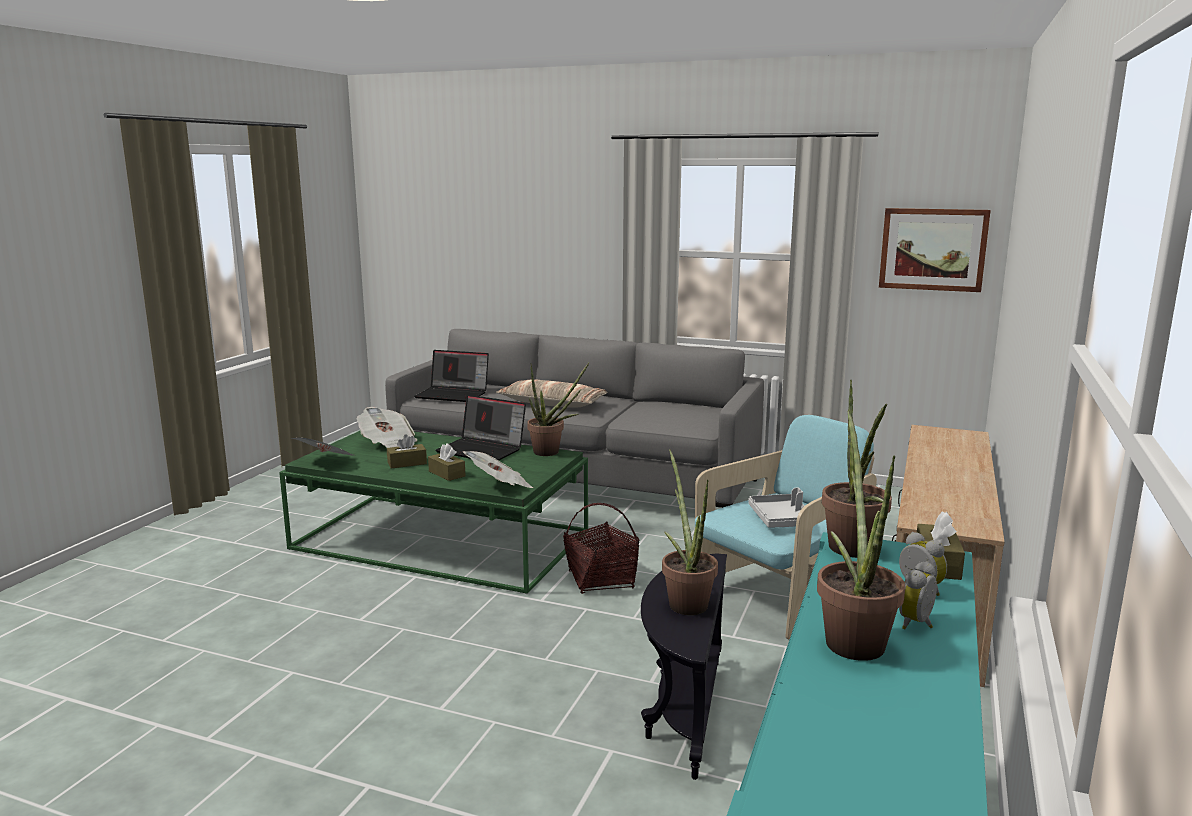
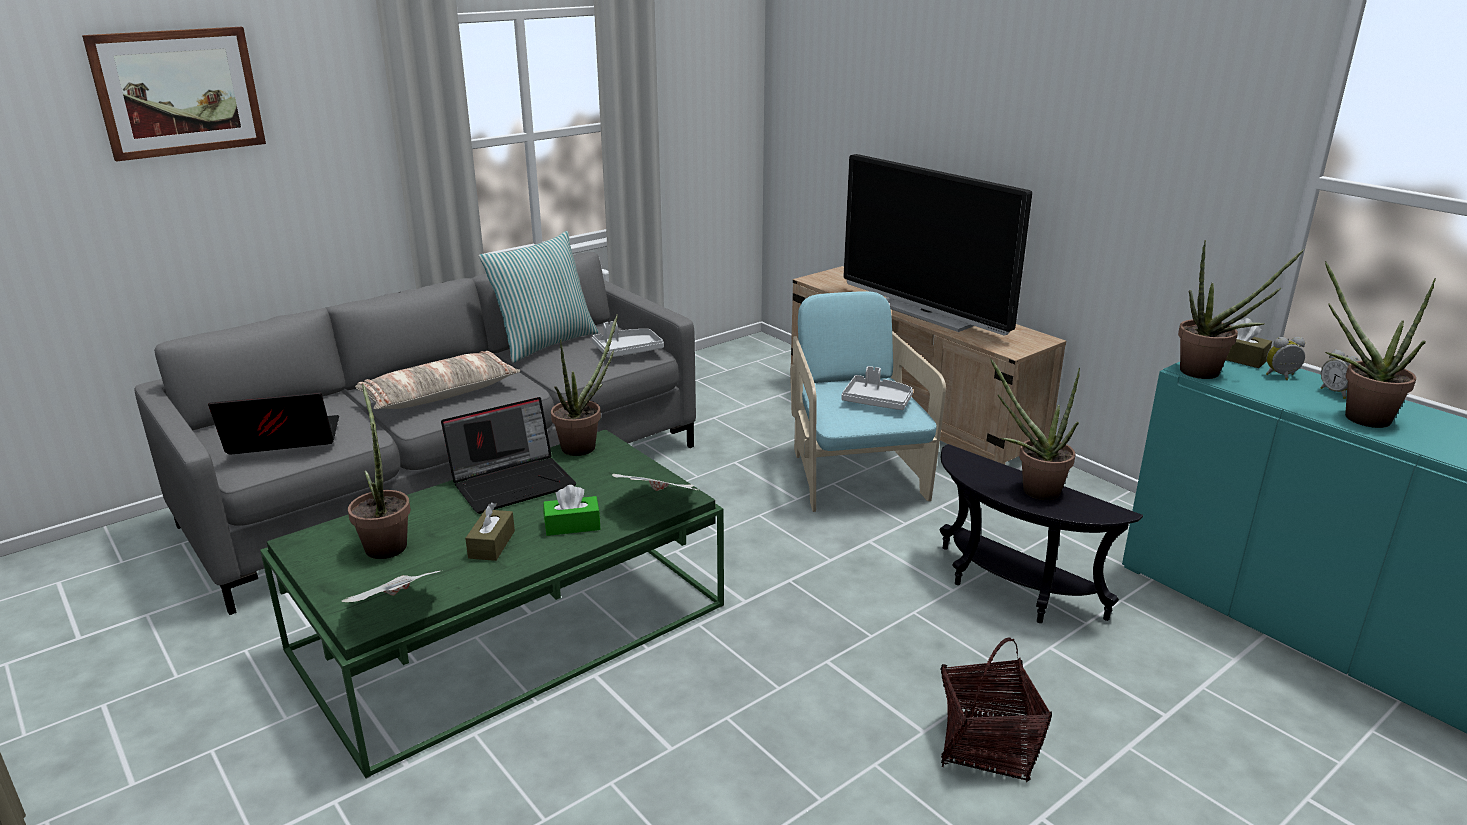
camera: 60 degrees left, 10 degrees up
(388, 444) = (386, 543): newspaper -> potted plant
(447, 474) = (572, 525): brown tissue box -> green tissue box
(453, 394) = (281, 441): laptop -> laptop turned 150 degrees counterclockwise
(601, 580) = (736, 551): basket -> basket (987, 746)
(664, 404) = (544, 343): none -> pillow
(690, 422) = (627, 351): none -> grey tray
(932, 249) = (712, 98): picture -> picture (178, 92)
(938, 477) = (926, 313): none -> television

